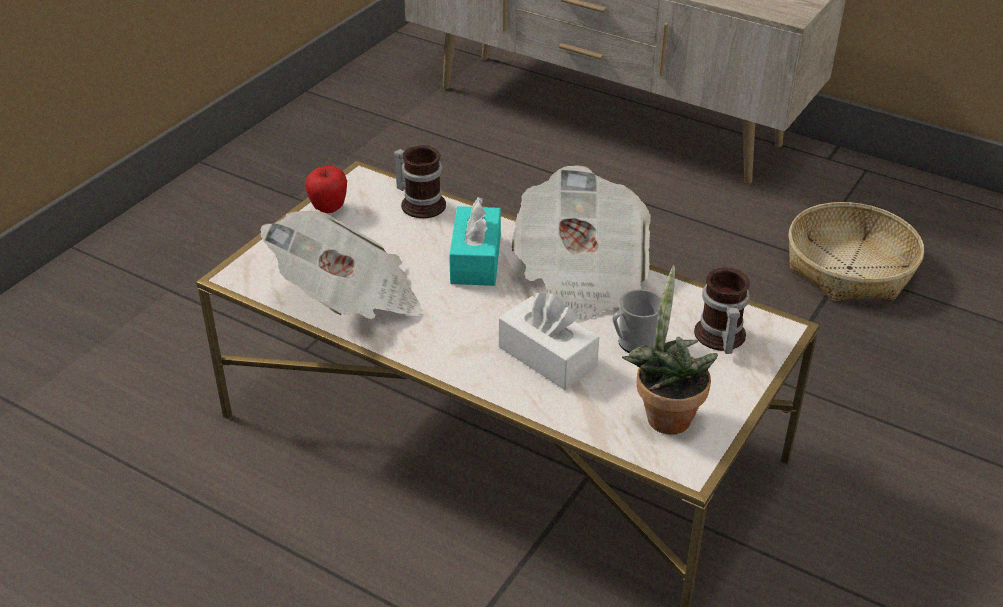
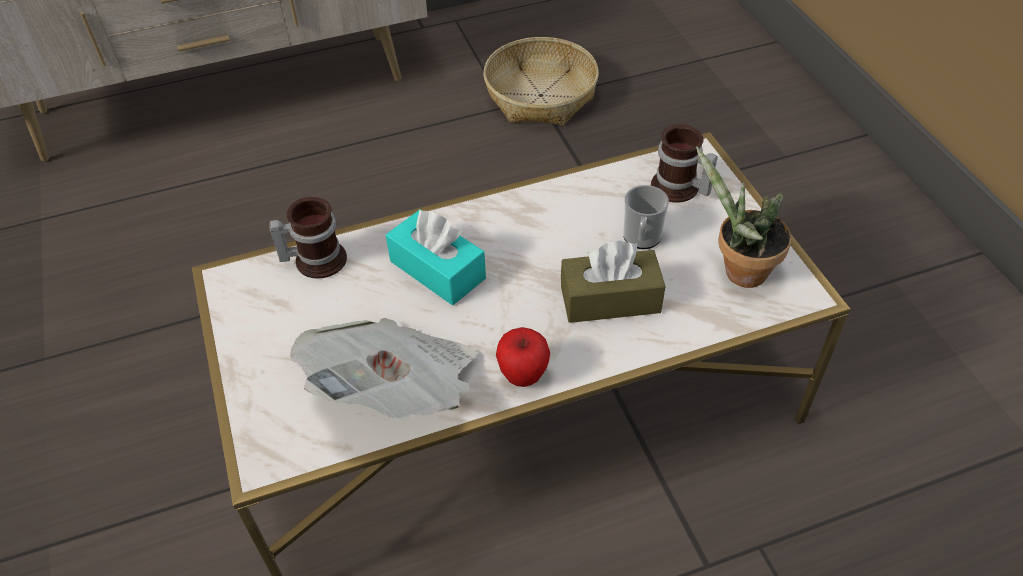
camera: 50 degrees left, 10 degrees up
(328, 208) = (242, 329): apple -> apple (523, 375)
(547, 357) = (610, 299): white tissue box -> brown tissue box
(580, 277) = (530, 220): newspaper -> none

